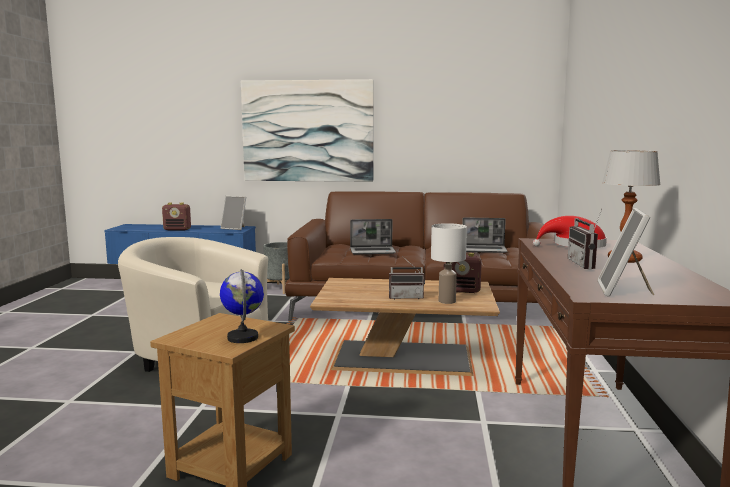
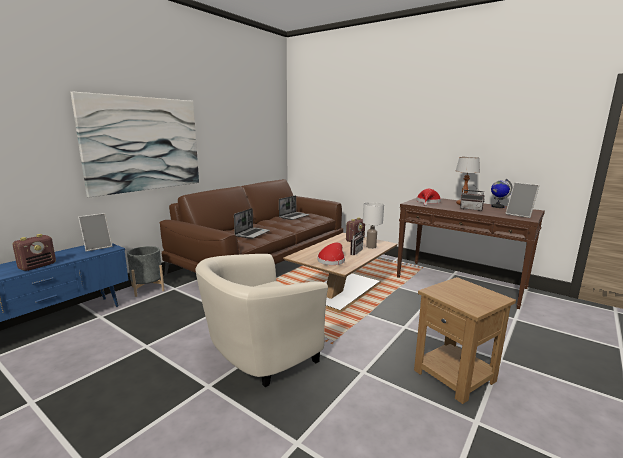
camera: 60 degrees left, 5 degrees up
(243, 337) = (478, 291): globe -> globe (497, 206)
(352, 294) = (332, 260): none -> red hat

